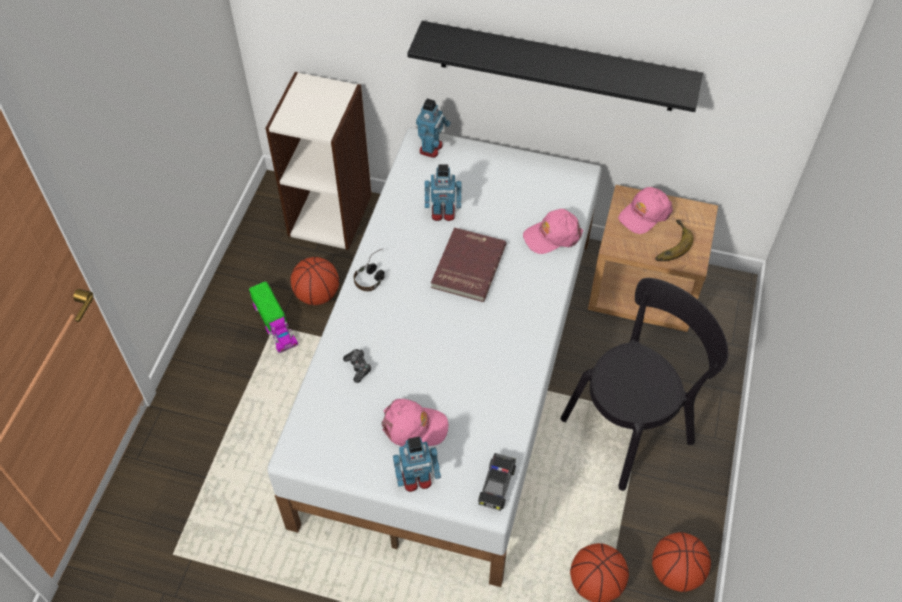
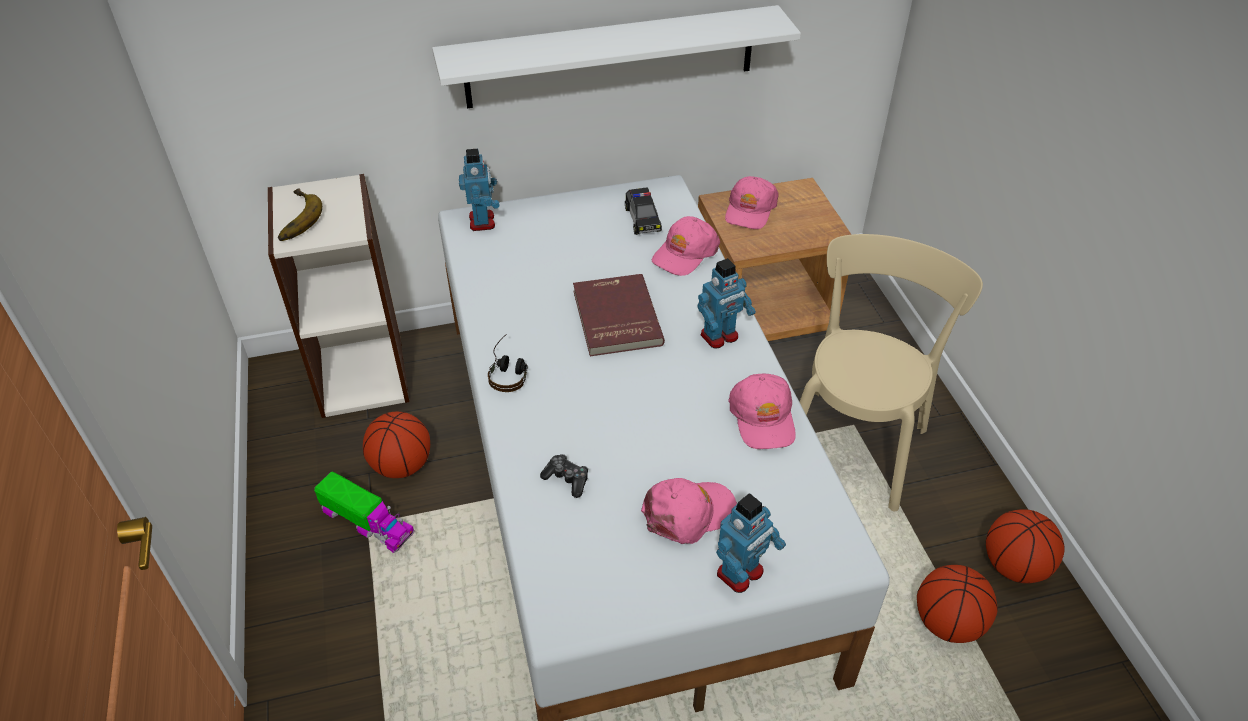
camera: 30 degrees left, 10 degrees down
(443, 213) = (545, 278): toy robot -> toy robot (720, 336)
(497, 485) = (838, 530): toy car -> toy car (642, 219)
(510, 386) = (763, 417): none -> pink cap
(557, 67) = (611, 57): black shelf -> white shelf
(631, 427) = (854, 443): black chair -> beige chair
(669, 244) = (796, 226): banana -> banana (294, 219)

